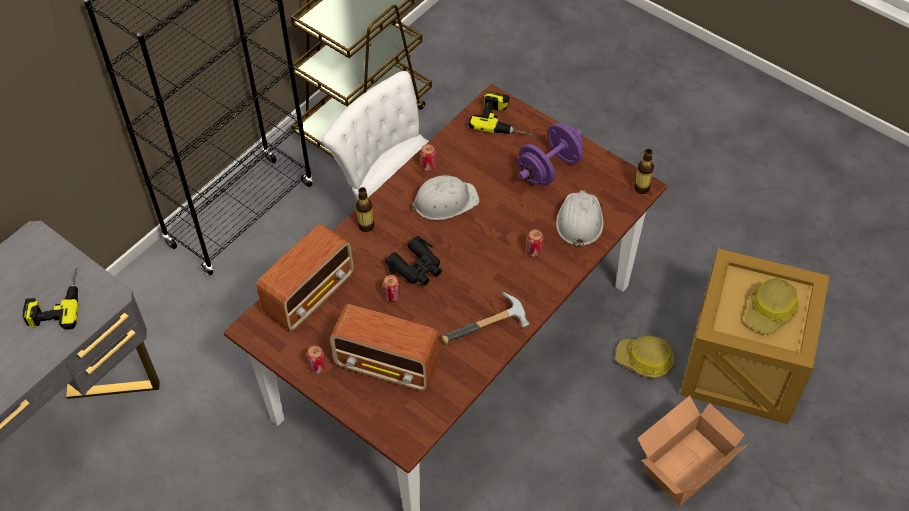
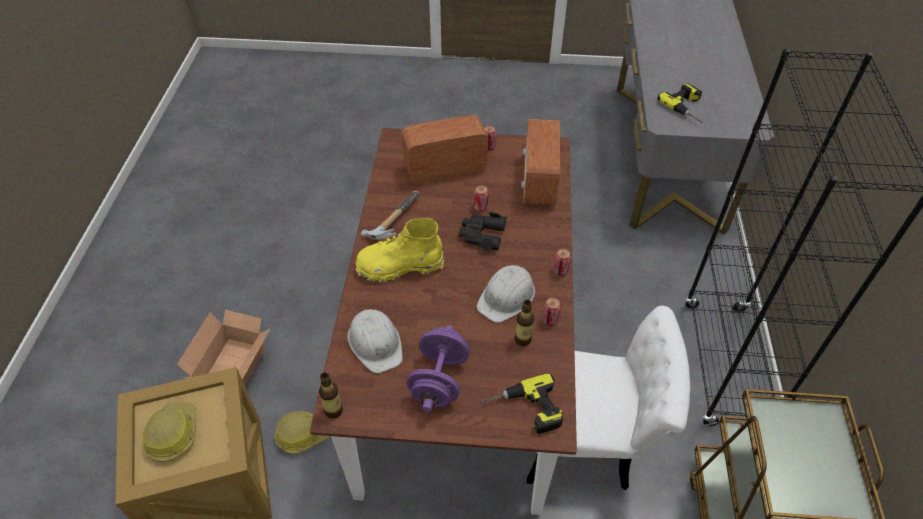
camera: 145 degrees right, 5 degrees down
(366, 226) = (549, 244): bottle -> bottle (523, 339)
(514, 276) = (399, 266): none -> yellow boot
(534, 251) = (398, 294): can -> can (560, 271)

